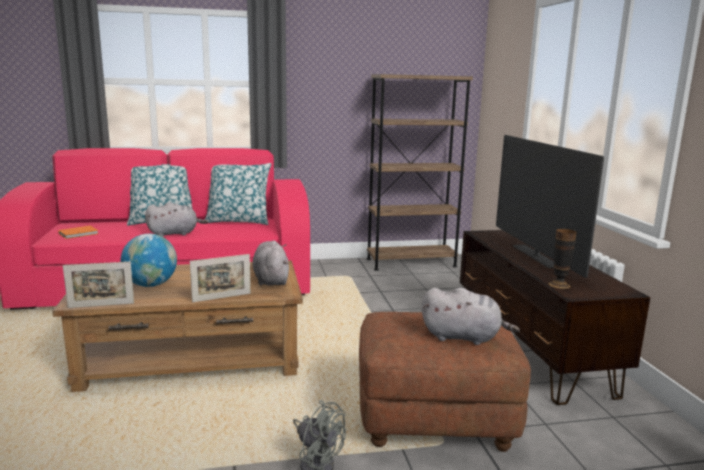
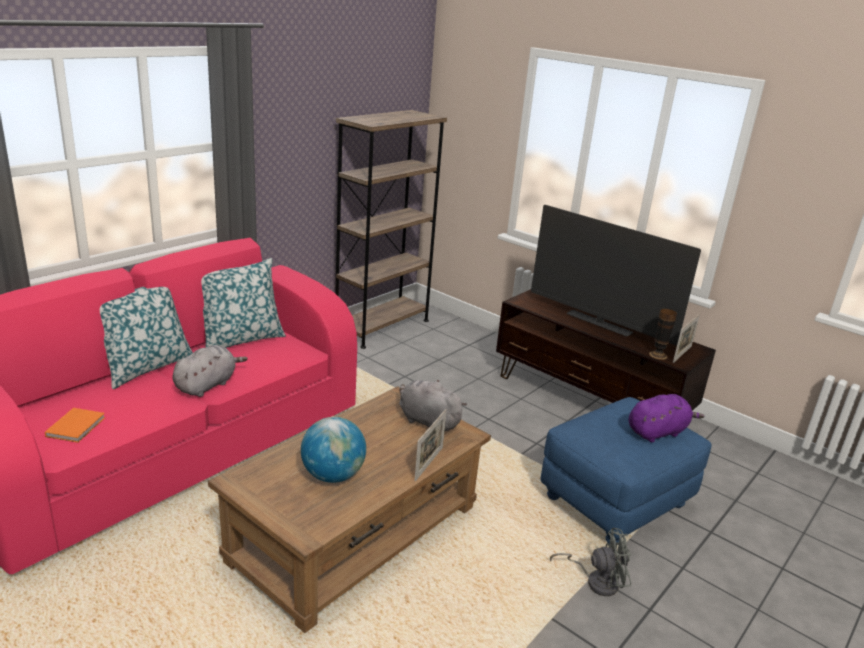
camera: 40 degrees left, 10 degrees up
(101, 305) = (340, 525): picture frame -> picture frame (682, 354)
(435, 419) = (615, 501): brown ottoman -> blue ottoman
(464, 337) = (658, 432): grey plush toy -> purple plush toy

